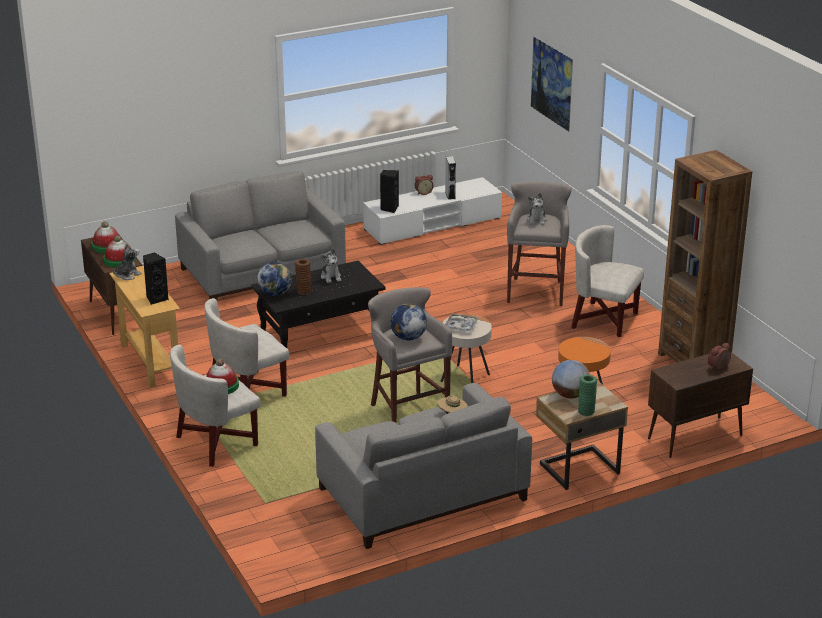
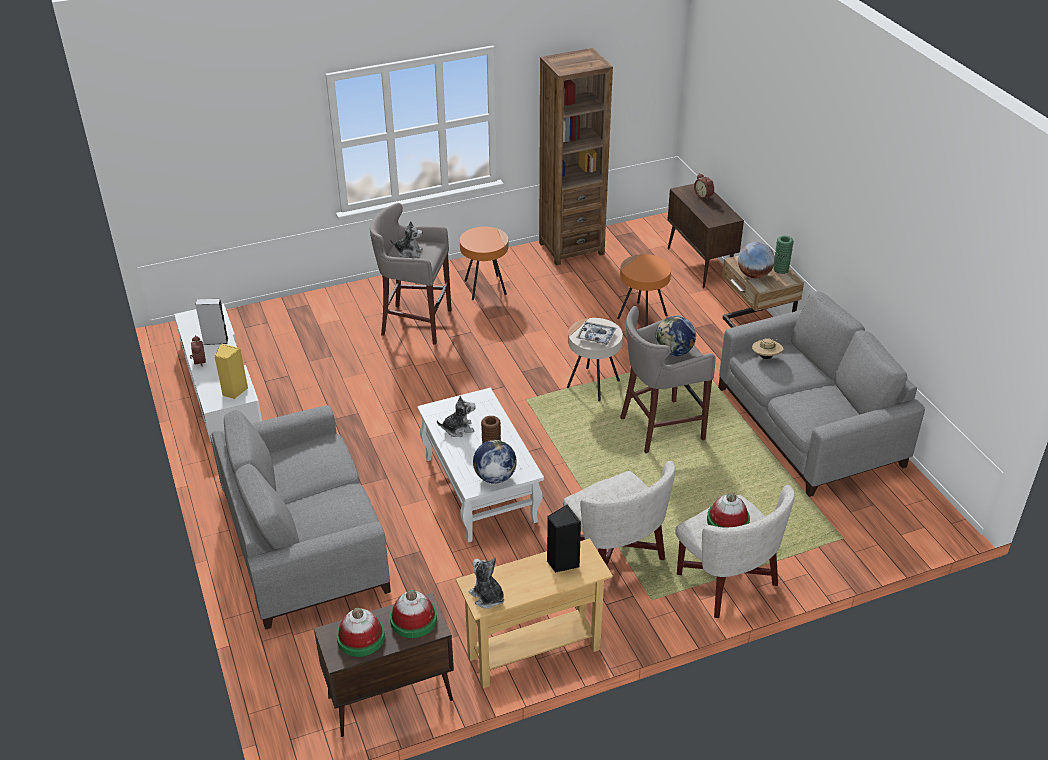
camera: 85 degrees left, 10 degrees up
(320, 333) = (479, 489): black coffee table -> white coffee table
(389, 208) = (233, 391): black speaker -> yellow speaker
(550, 101) = (232, 169): picture -> none
(603, 320) = (485, 288): white armchair -> orange side table

